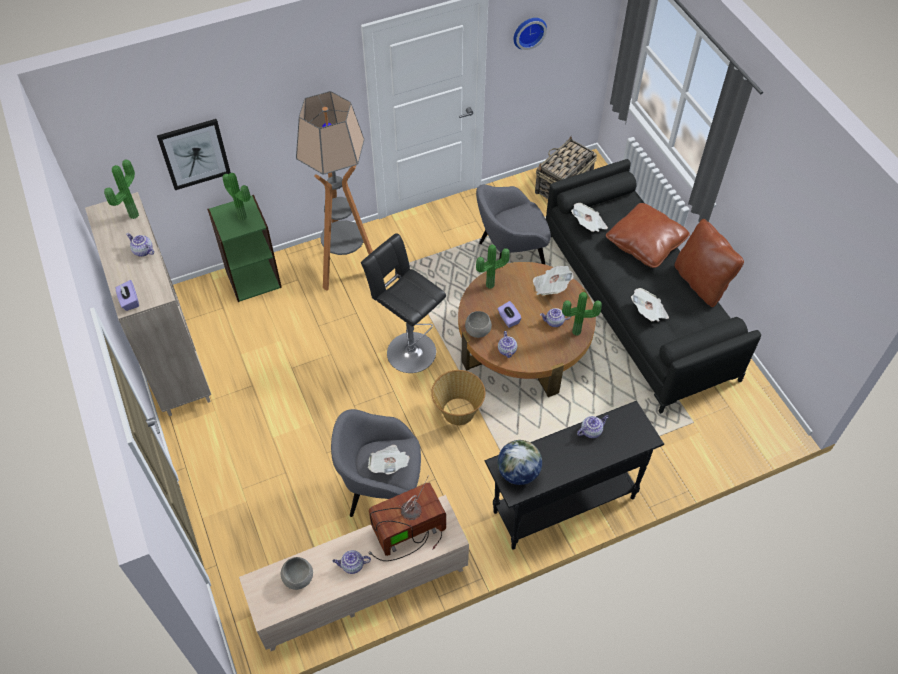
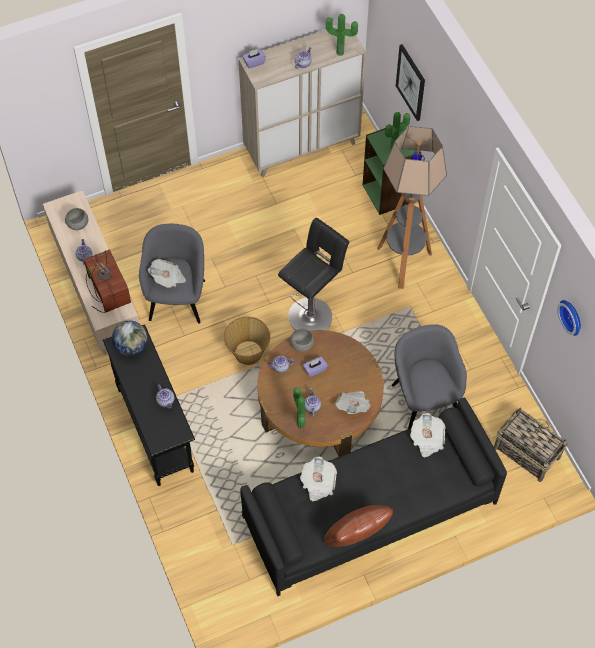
camera: 90 degrees right, 5 degrees up
(491, 286) = (352, 356): potted plant -> none
(645, 243) = (405, 491): brown pillow -> none

